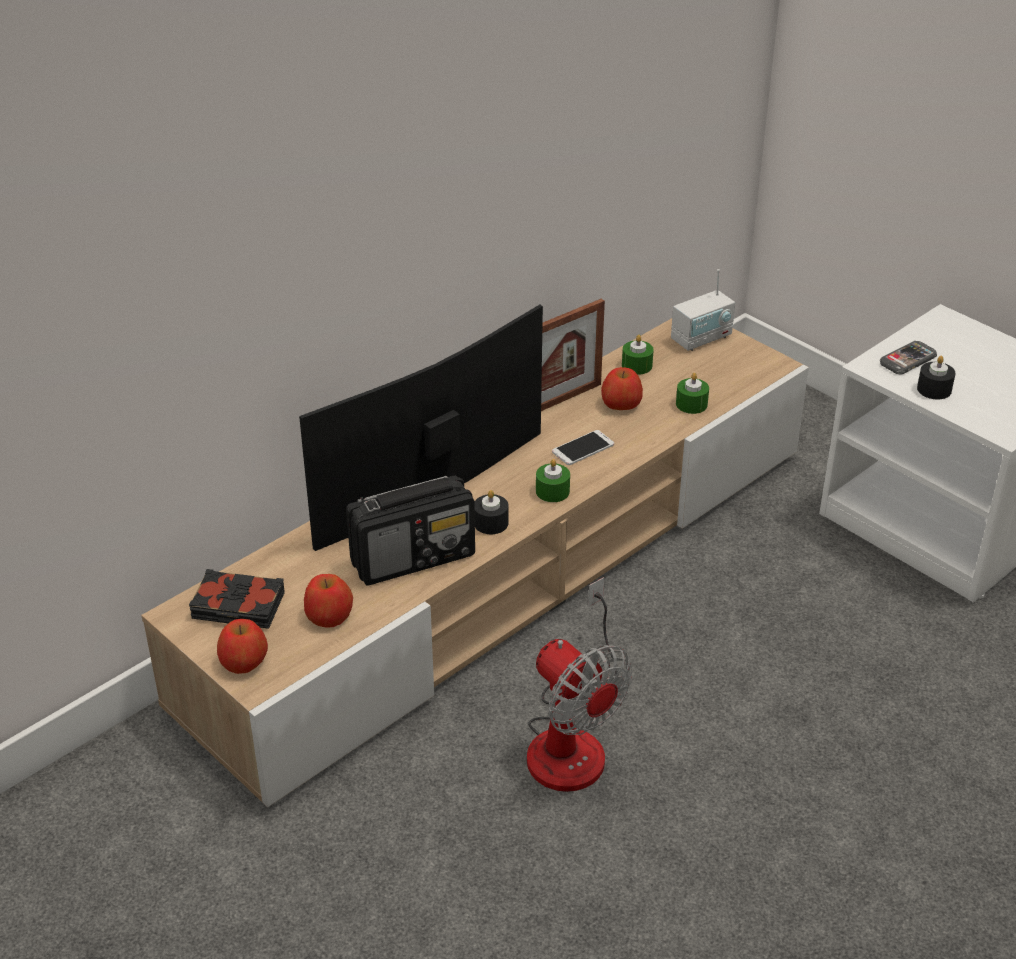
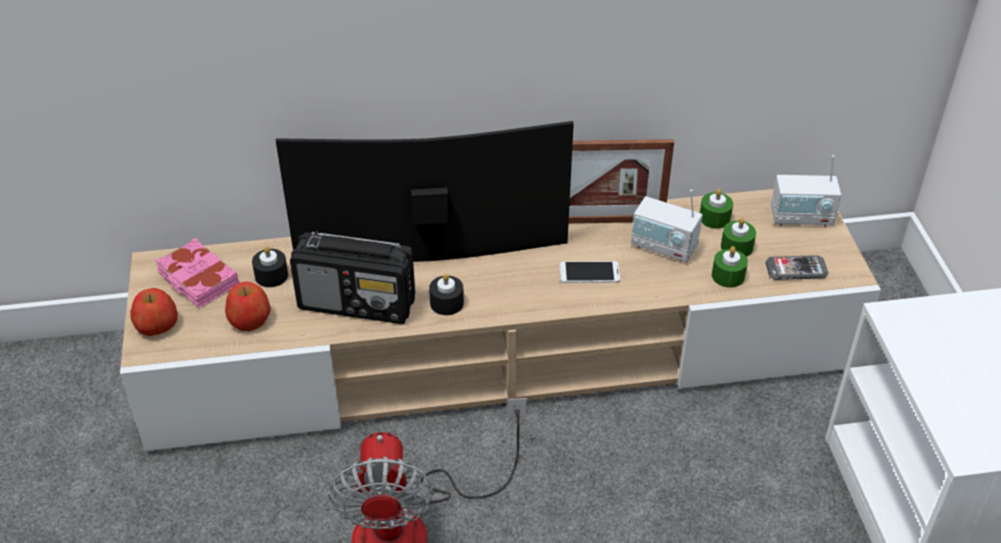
camera: 35 degrees right, 5 degrees up
(238, 606) = (197, 279): black book -> pink book
(552, 491) = (524, 299): green candle -> green candle (736, 247)
(620, 404) = (664, 247): apple -> radio
(908, 359) = (941, 326): phone -> phone (796, 269)
(934, 389) = (937, 370): black candle -> black candle (271, 275)

